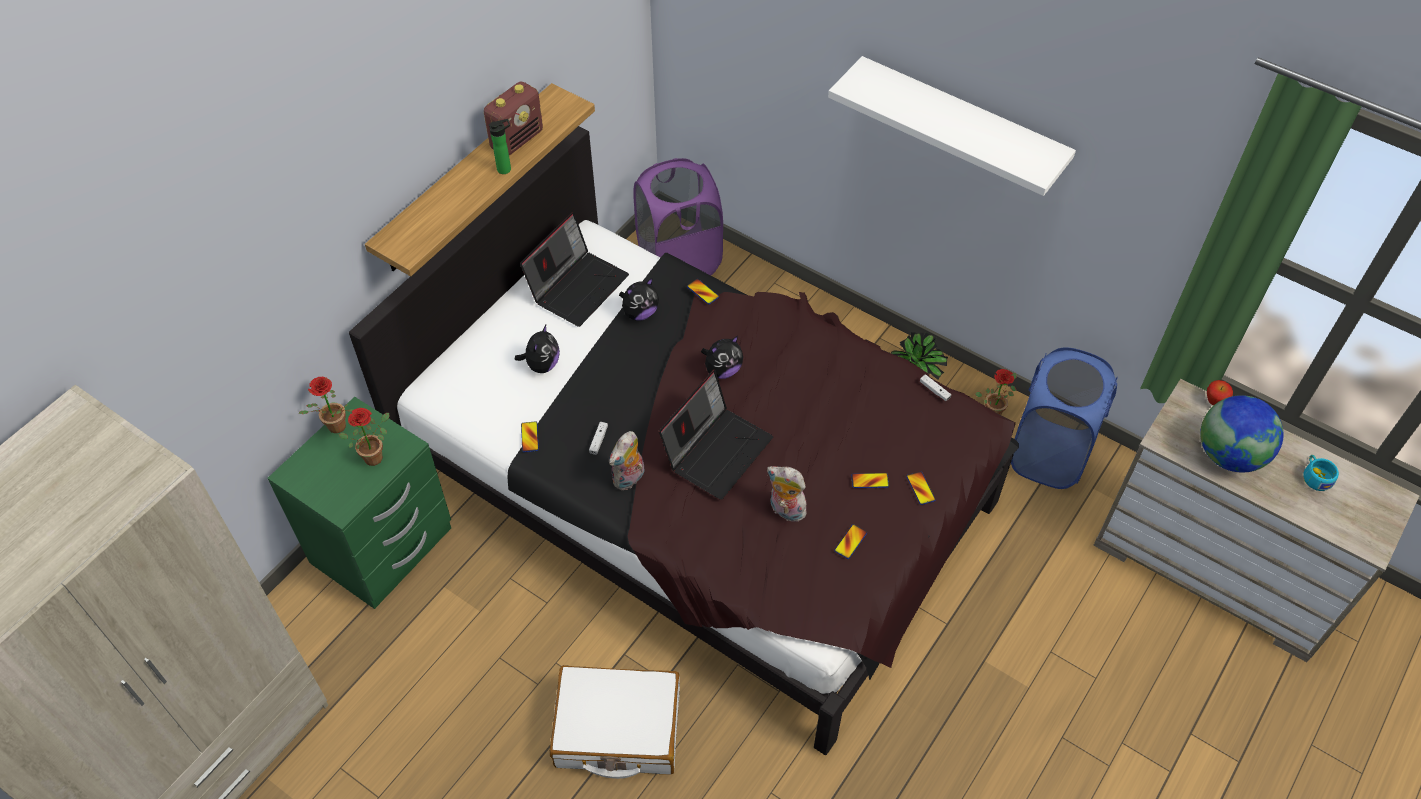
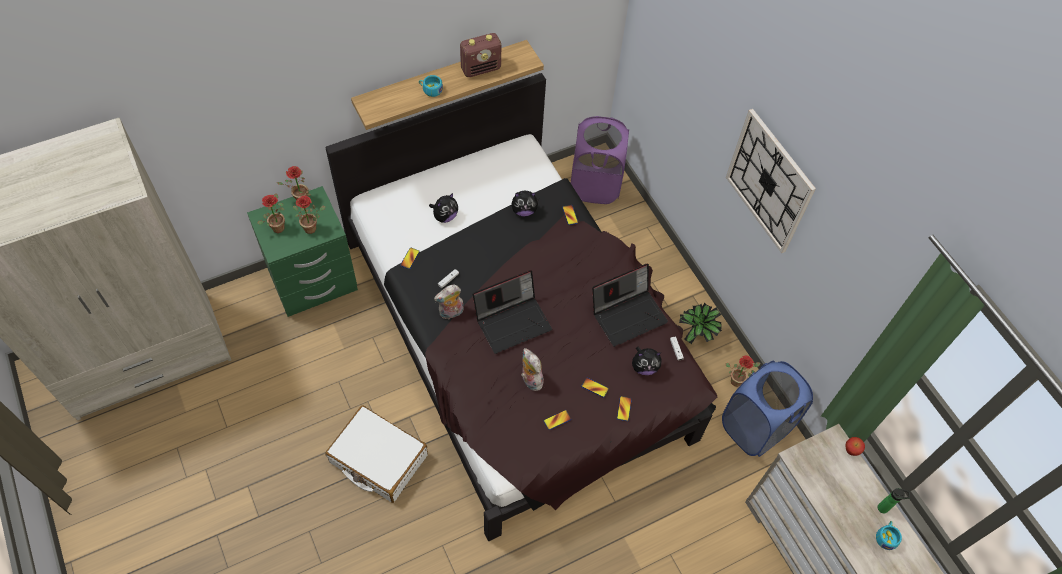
camera: 25 degrees right, 5 degrees up
(324, 475) = (278, 226): none -> potted plant
(467, 190) = (430, 89): none -> turquoise cup
(506, 169) = (462, 85): bottle -> bottle (884, 508)
(578, 286) = (497, 176): laptop -> laptop (628, 314)
(722, 370) = (549, 272): plush toy -> plush toy (644, 367)
(961, 123) = (769, 181): white shelf -> wall clock
(1229, 455) = (835, 491): globe -> none

